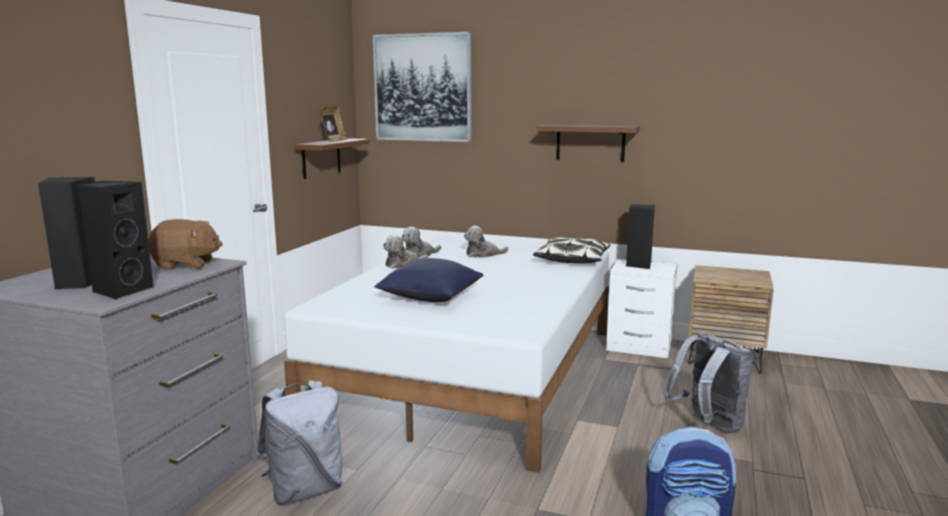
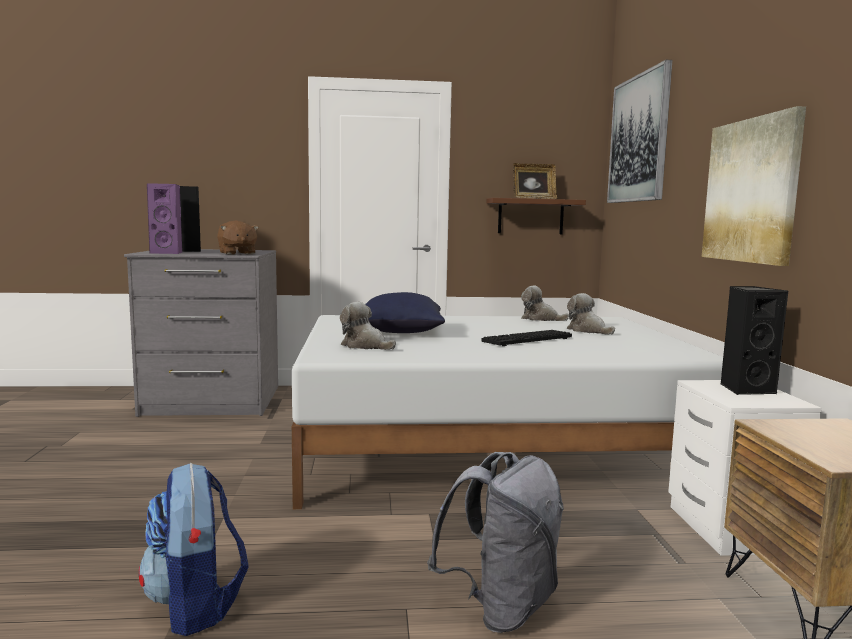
camera: 65 degrees right, 5 degrees down
(121, 291) = (168, 253): black speaker -> purple speaker
(305, 490) = (224, 435): grey backpack -> none
(403, 264) = (496, 319): plush toy -> plush toy (365, 346)
(504, 273) = (527, 340): none -> keyboard
(572, 260) = (646, 354): pillow -> none
(590, 143) = (751, 191): brown shelf -> picture

